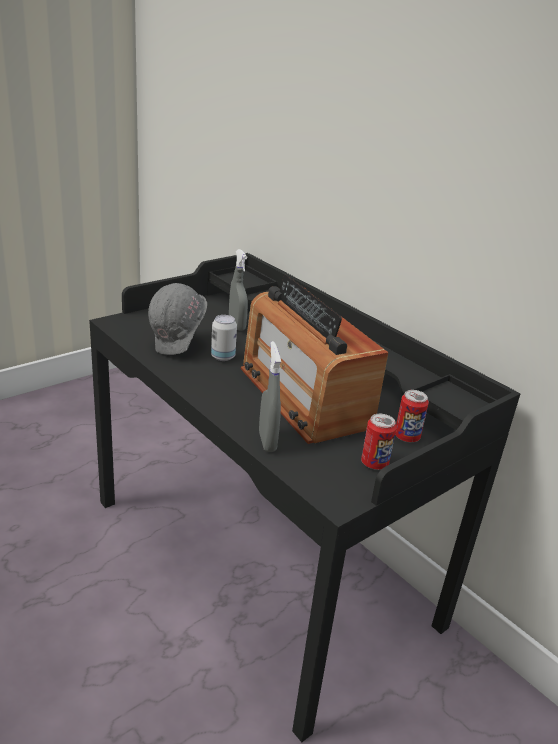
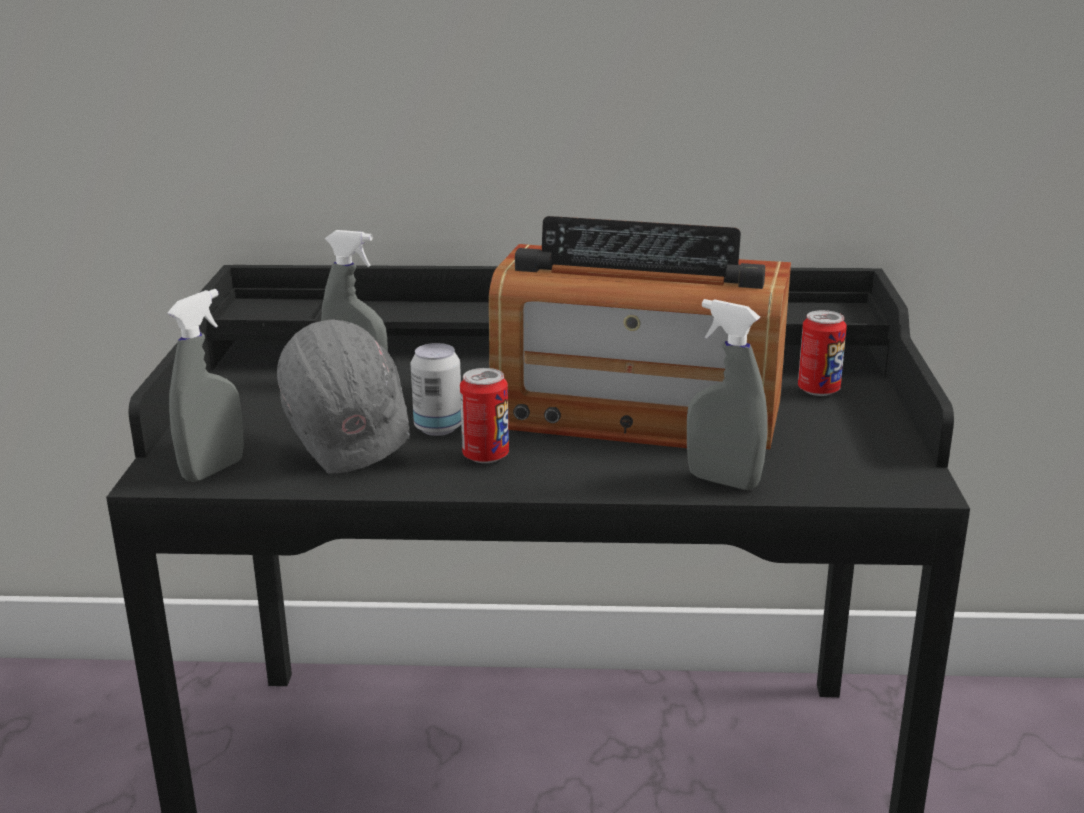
camera: 45 degrees left, 5 degrees down
(130, 329) = (213, 470): none -> grey spray bottle
(374, 463) = (856, 432): can -> can (485, 456)

